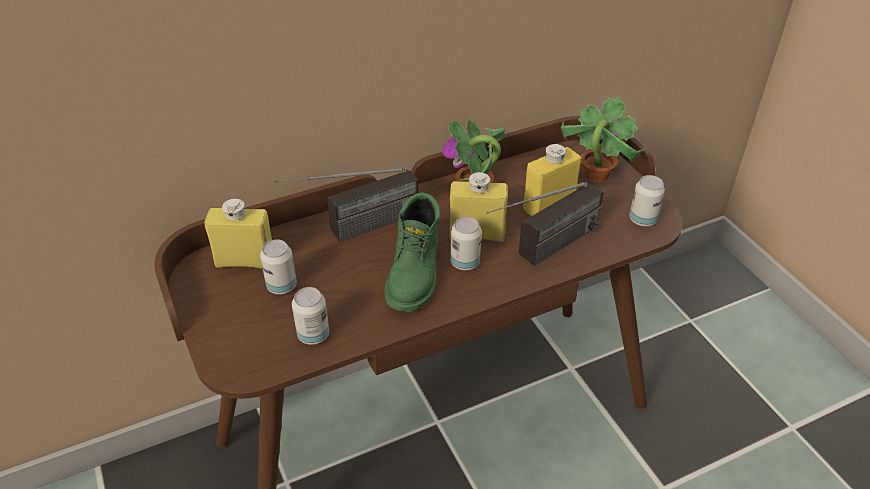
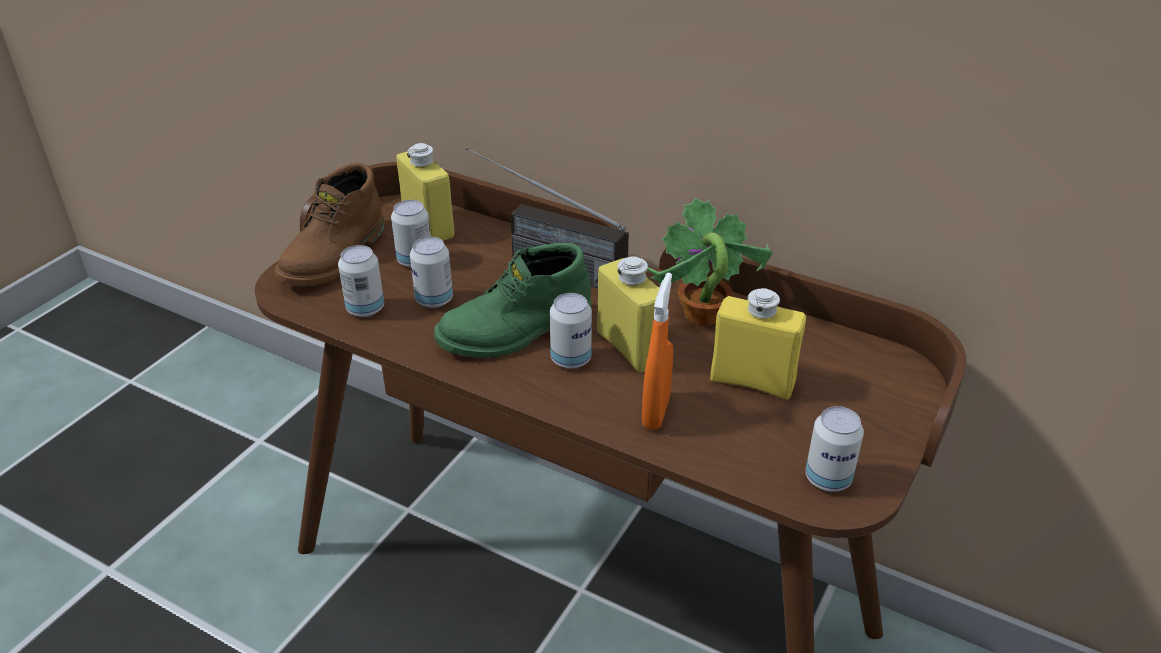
camera: 55 degrees right, 5 degrees down
(228, 325) = (336, 257): none -> brown boot
(340, 296) = (434, 300): none -> can
(543, 252) = (655, 412): radio -> orange spray bottle
(595, 174) = (868, 397): potted plant -> none

